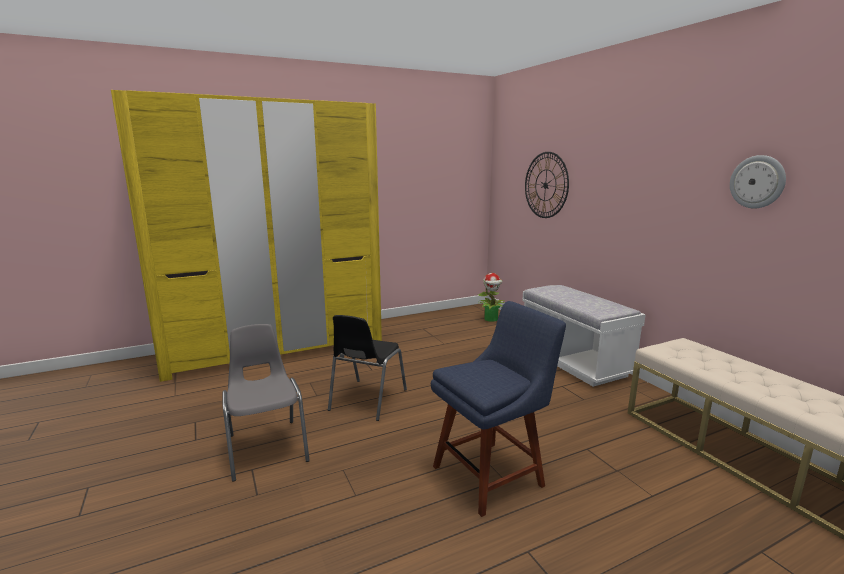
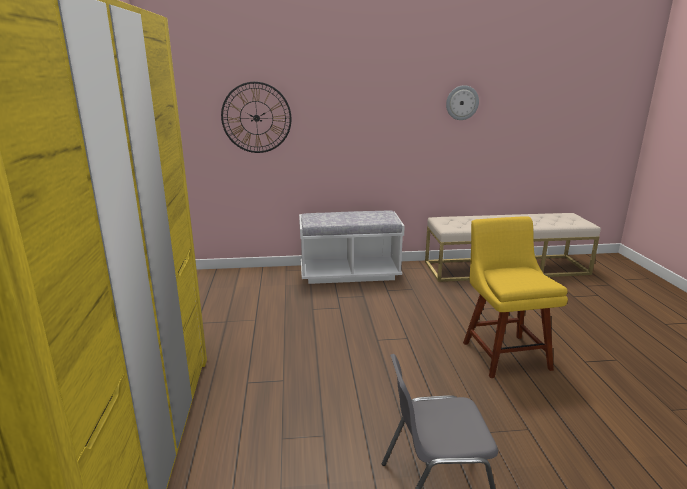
camera: 70 degrees left, 5 degrees up
(367, 400) = (358, 396): black chair -> none
(491, 319) = (220, 280): potted plant -> none
(492, 474) = (503, 353): blue chair -> yellow chair

